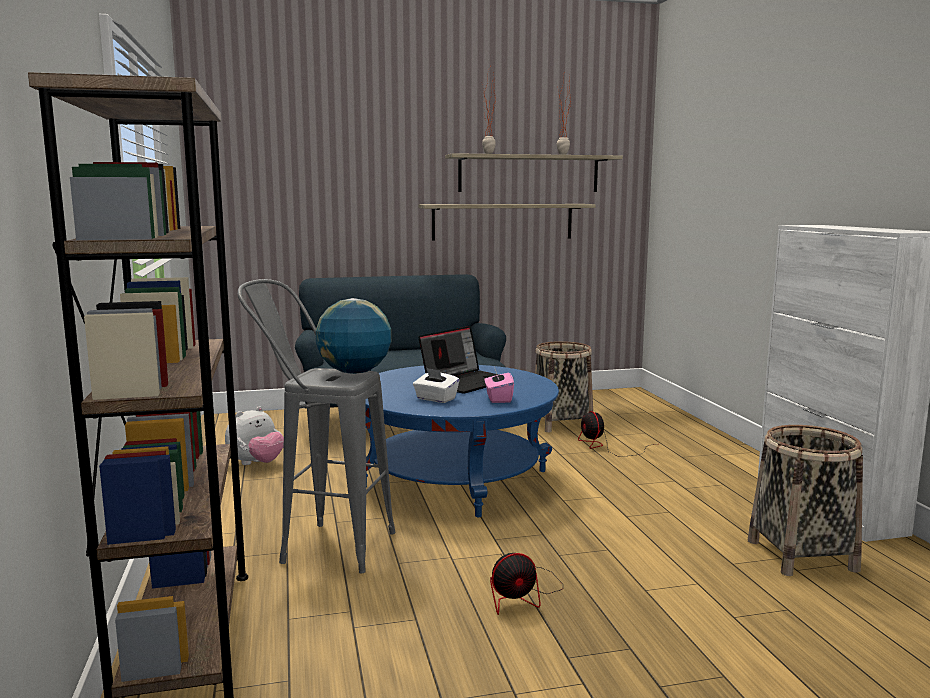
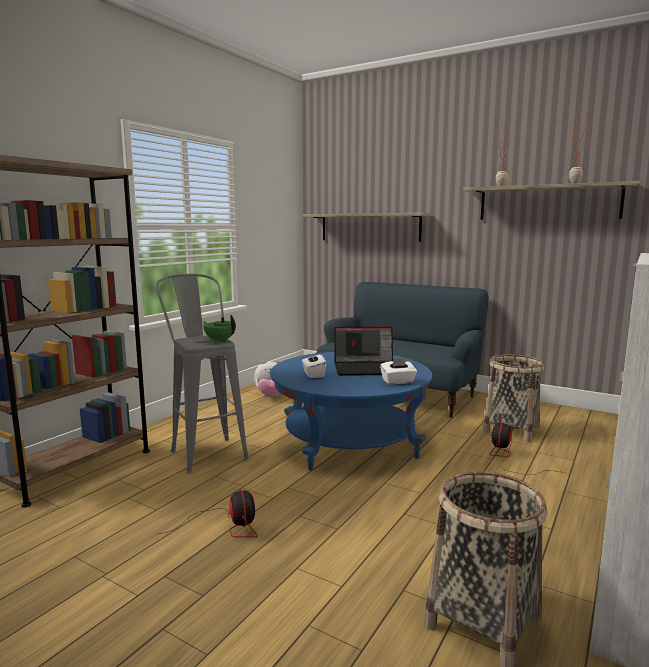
camera: 45 degrees right, 0 degrees up
(354, 372) = (220, 341): globe -> green teapot
(498, 398) = (349, 384): pink tissue box -> none
(502, 221) = (519, 245): shelf -> shelf (369, 227)
(522, 594) = (227, 526): fan -> fan turned 135 degrees counterclockwise
(530, 386) = (398, 382): none -> white tissue box

